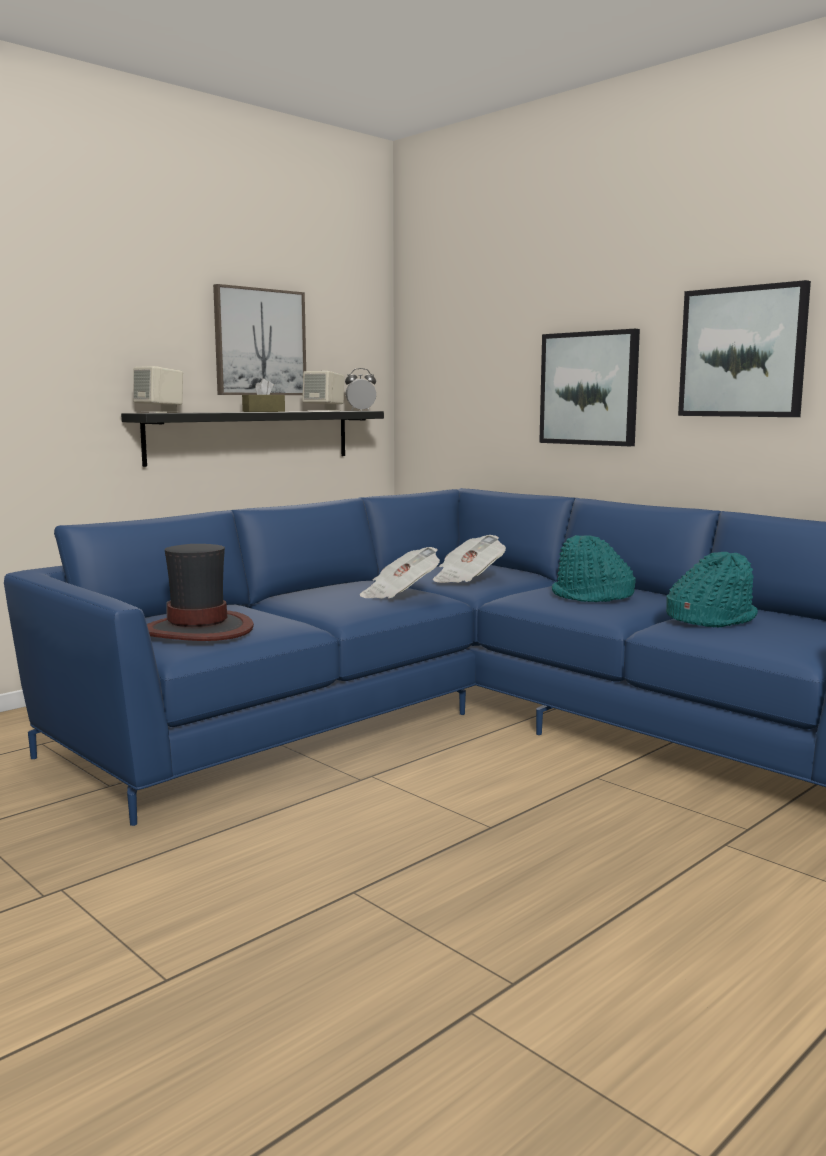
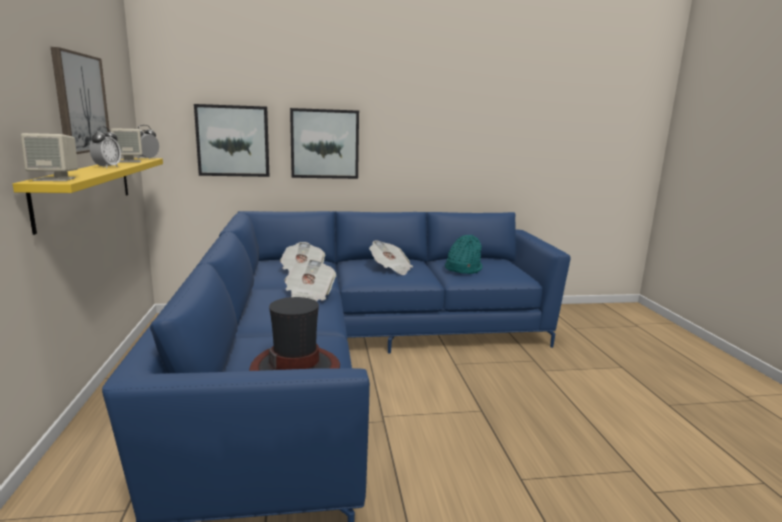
camera: 55 degrees left, 5 degrees up
(251, 436) = (86, 189): black shelf -> yellow shelf
(263, 411) = (107, 167): brown tissue box -> alarm clock
(592, 597) = (391, 269): turquoise hat -> newspaper
(743, 352) = (420, 128): picture -> picture (233, 141)

